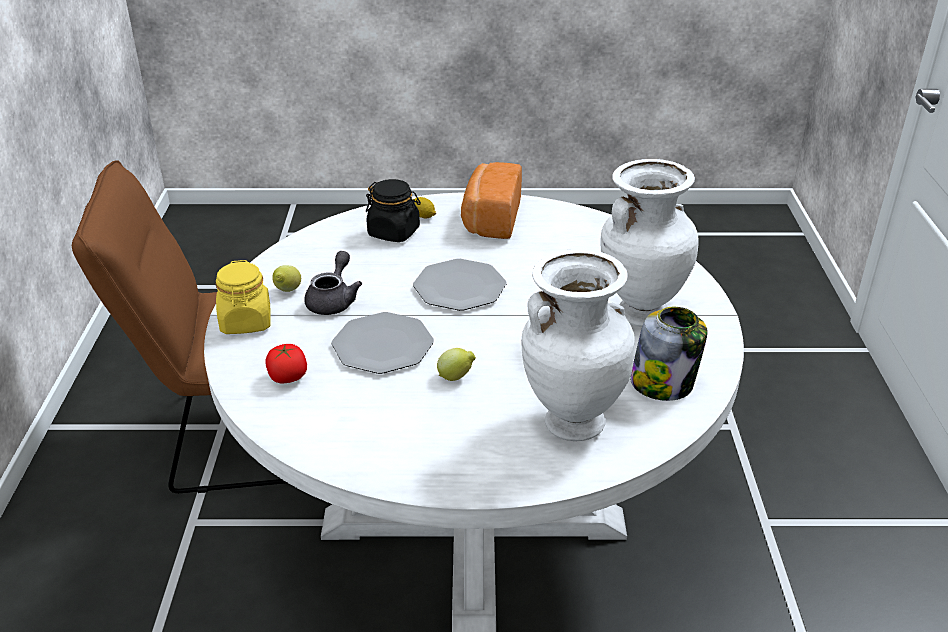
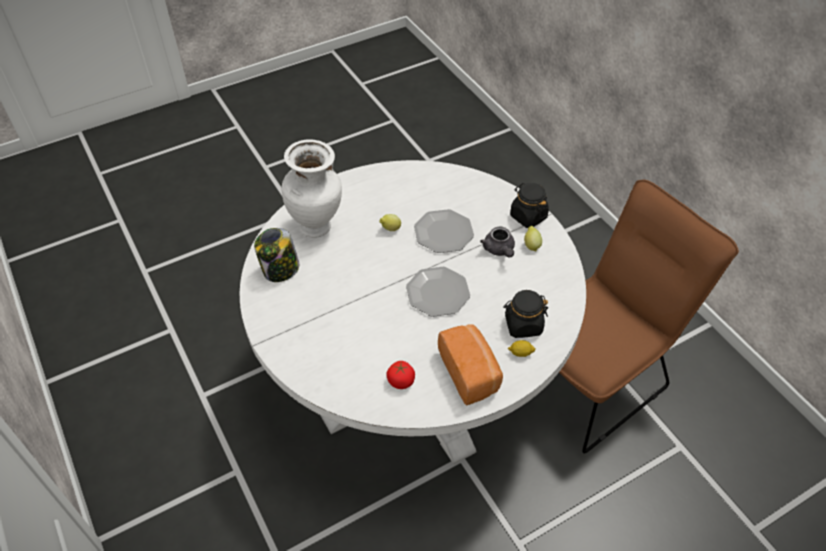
camera: 150 degrees right, 15 degrees up
(246, 322) = (528, 216): yellow jar -> black jar
(288, 377) = (470, 196): tomato -> tomato (401, 381)
(640, 313) = (314, 319): white vase -> none

